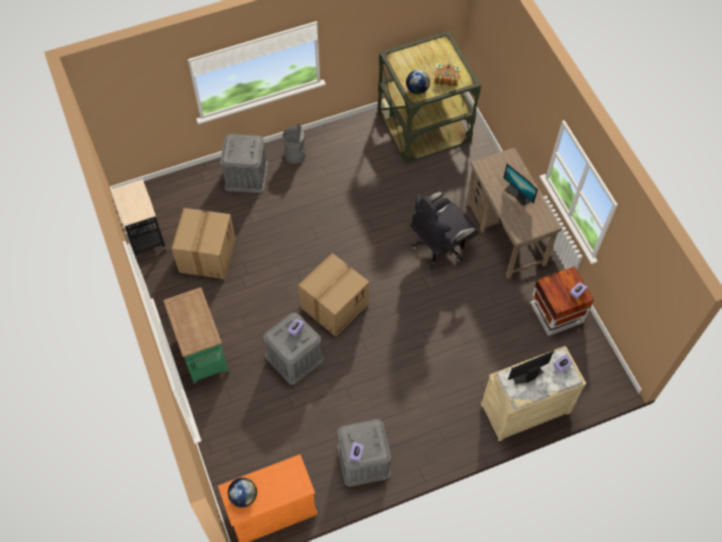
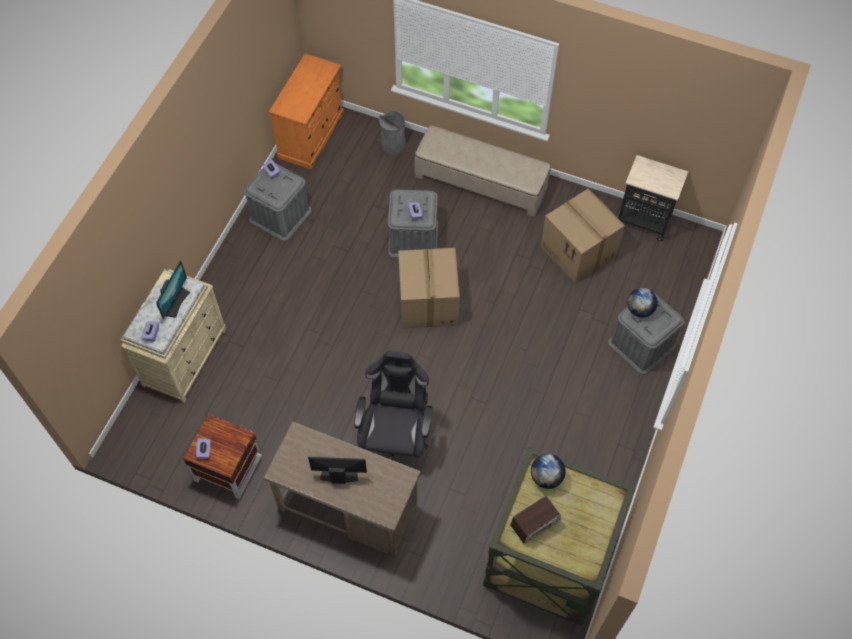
camera: 135 degrees right, 0 degrees up
(203, 356) = (481, 181): green cart -> beige bench
(243, 496) = (315, 72): globe -> globe (639, 309)
(295, 155) = (627, 404): grey trash can -> grey trash can (393, 144)
(446, 77) = (535, 522): book -> radio

